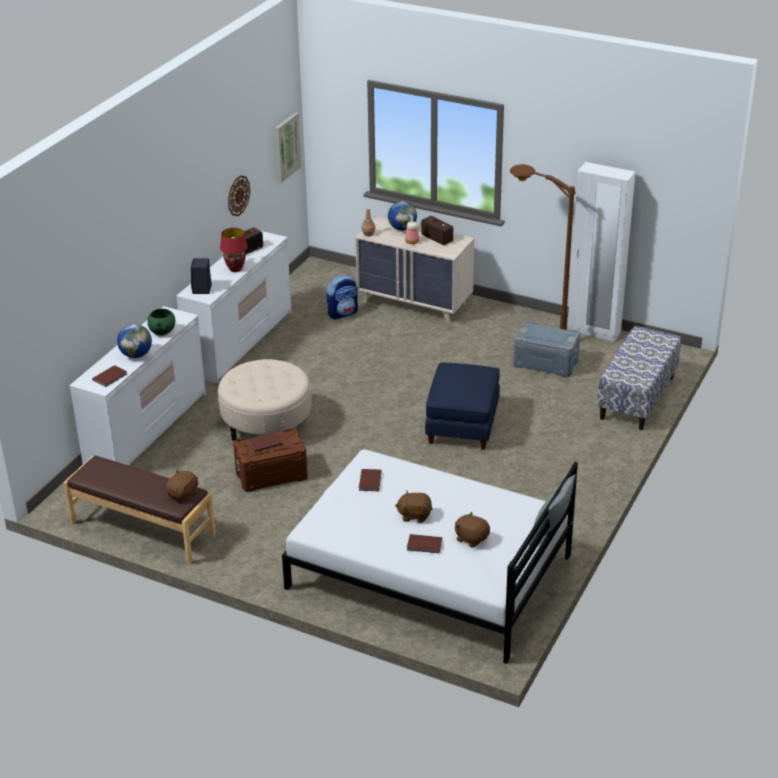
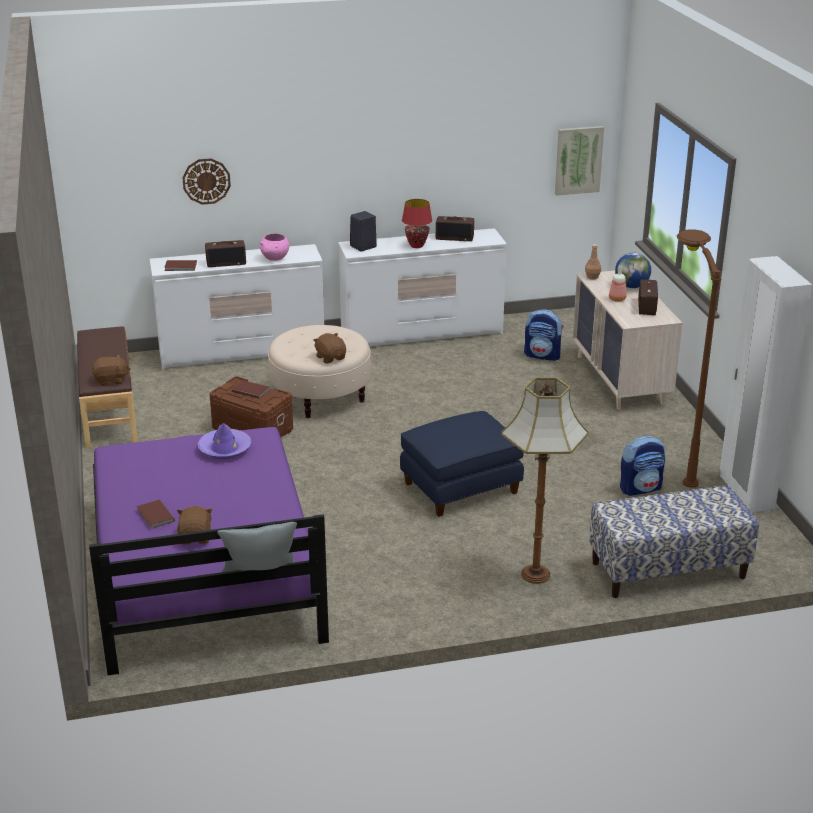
camera: 50 degrees right, 5 degrees down
(136, 355) = (226, 263): globe -> radio
(162, 332) = (275, 258): green bowl -> pink bowl
(238, 195) = (474, 180): wall clock -> wall clock (206, 181)
(369, 481) = (224, 449): brown book -> purple hat
(414, 515) = (199, 492): brown plush toy -> brown plush toy (330, 358)
(429, 572) = (204, 568): white bed -> purple bed
(545, 362) = (640, 488): grey storage box -> backpack
(589, 444) = (537, 575): none -> floor lamp

